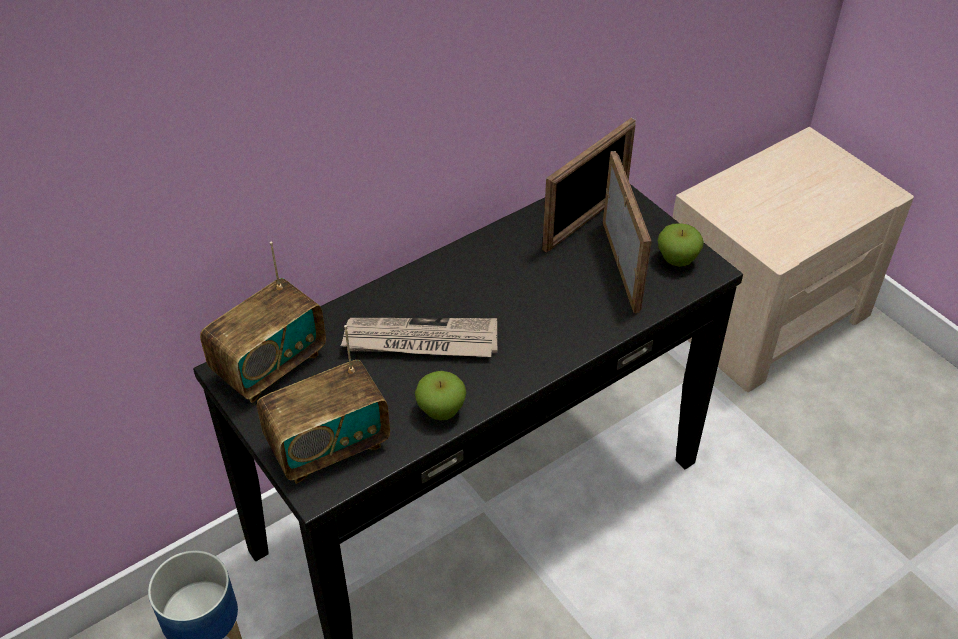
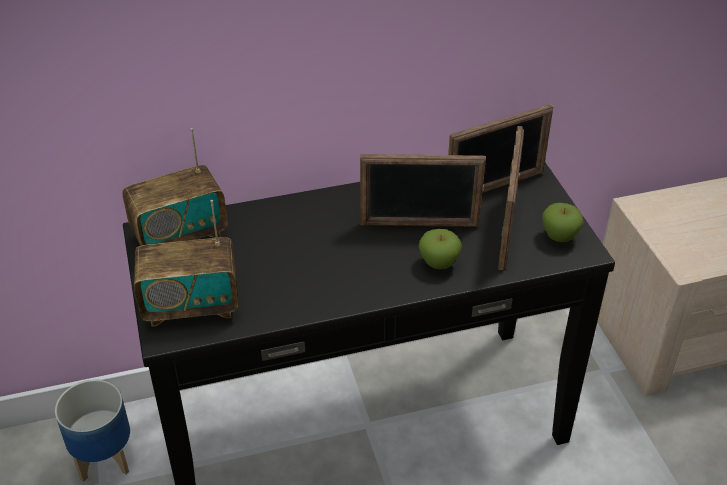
camera: 20 degrees right, 5 degrees down
(420, 341) = (306, 247): newspaper -> none
(441, 411) = (294, 303): apple -> apple (439, 263)
(528, 283) = (419, 224): none -> picture frame

